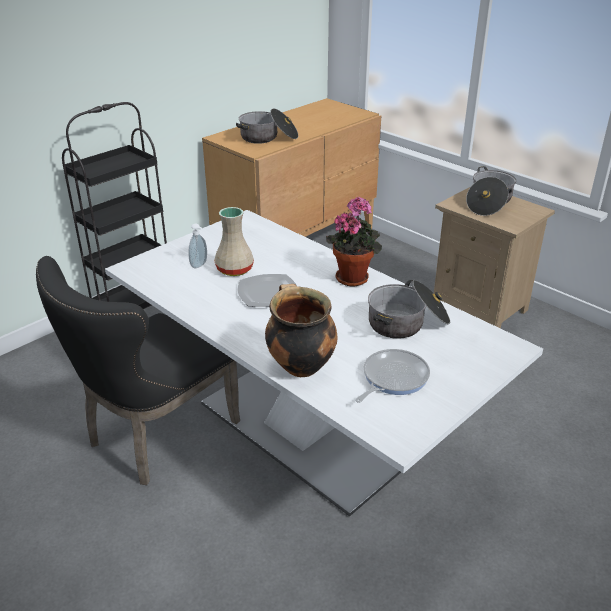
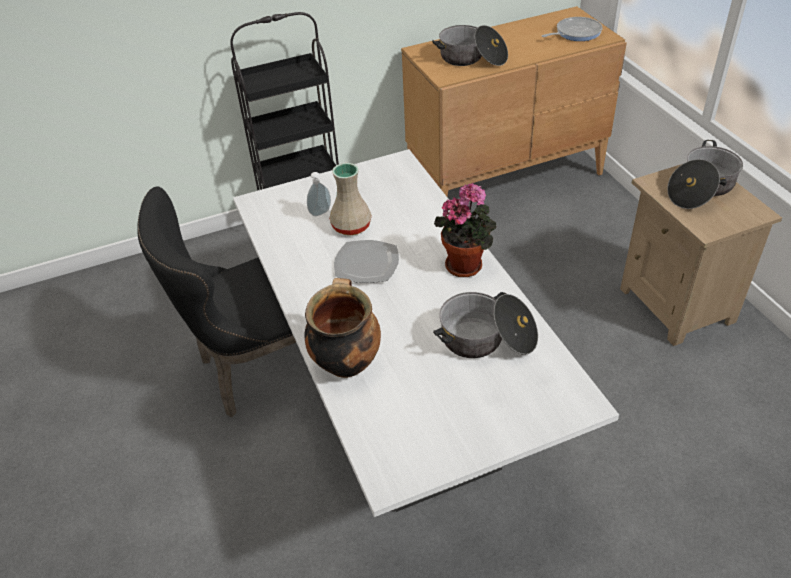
camera: 25 degrees right, 10 degrees up
(392, 378) = (427, 404): frying pan -> frying pan (575, 33)

